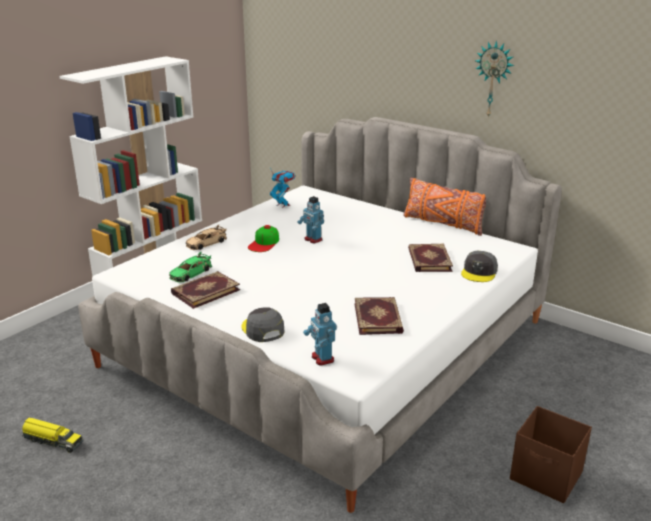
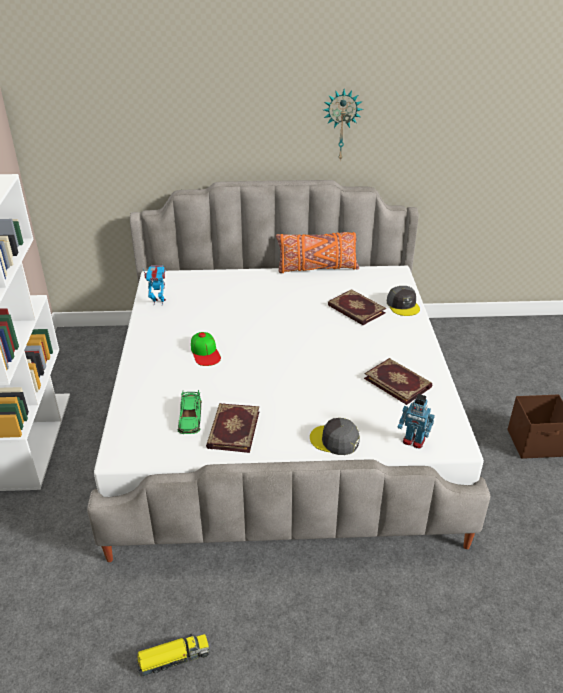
camera: 40 degrees left, 10 degrees up
(206, 243) = (152, 377): beige toy car -> none
(313, 240) = (241, 329): toy robot -> none

